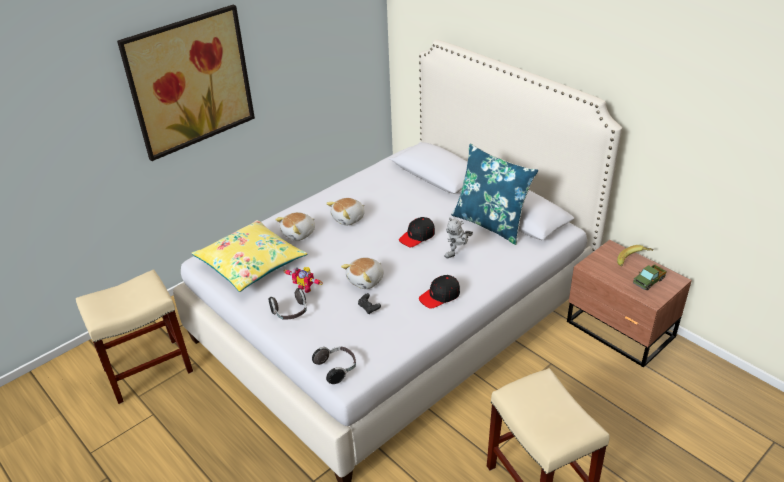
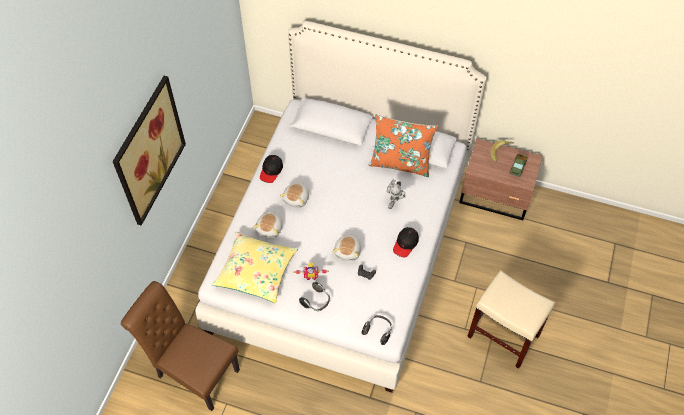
camera: 30 degrees left, 20 degrees up
(148, 369) = (193, 371): beige stool -> brown chair
(417, 236) = (357, 196): black cap -> black cap (271, 171)
(490, 223) = (400, 163): blue pillow -> orange pillow

